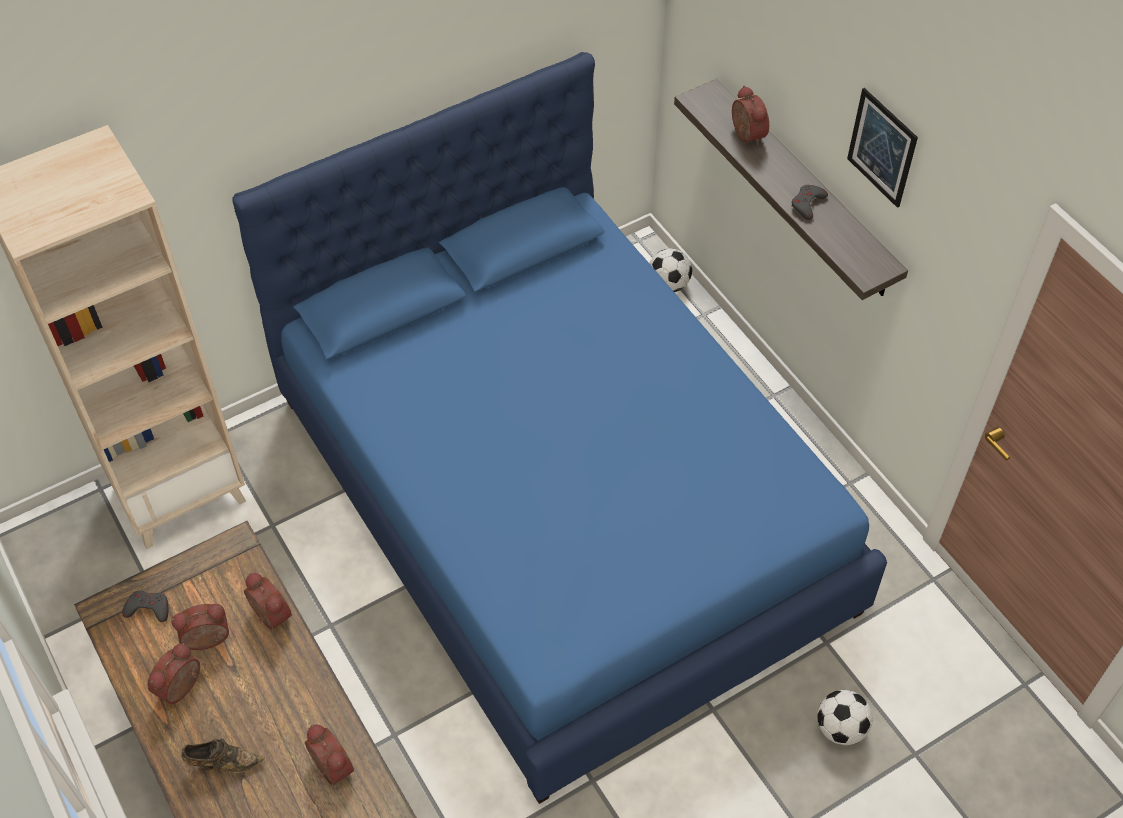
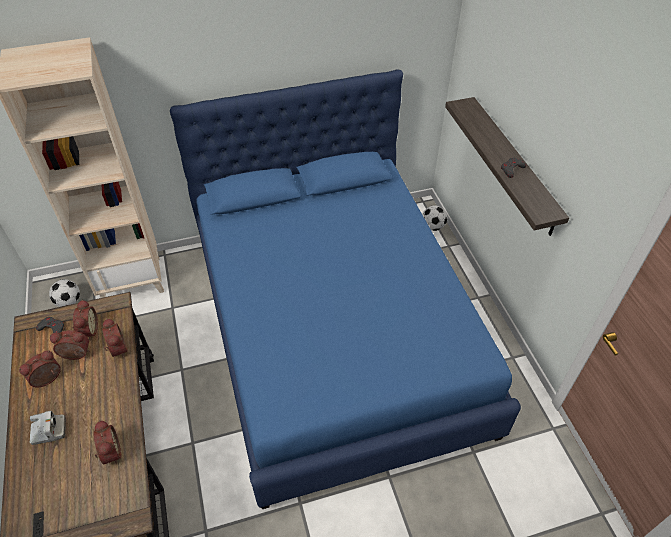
camera: 15 degrees right, 5 degrees down
(222, 763) = (49, 431): brown shoe -> camera
(745, 135) = (483, 127): alarm clock -> alarm clock (88, 330)
(840, 728) = (469, 511): football -> football (69, 302)
(882, 148) = (565, 130): picture -> none

